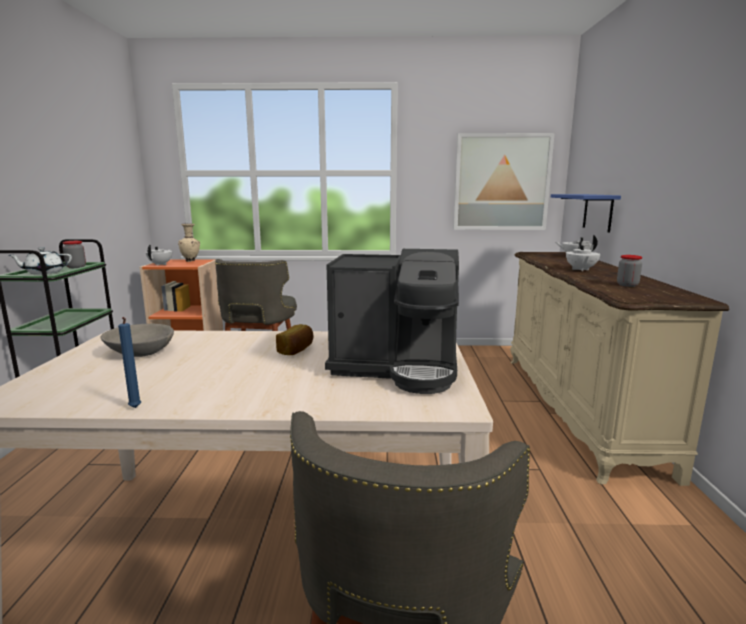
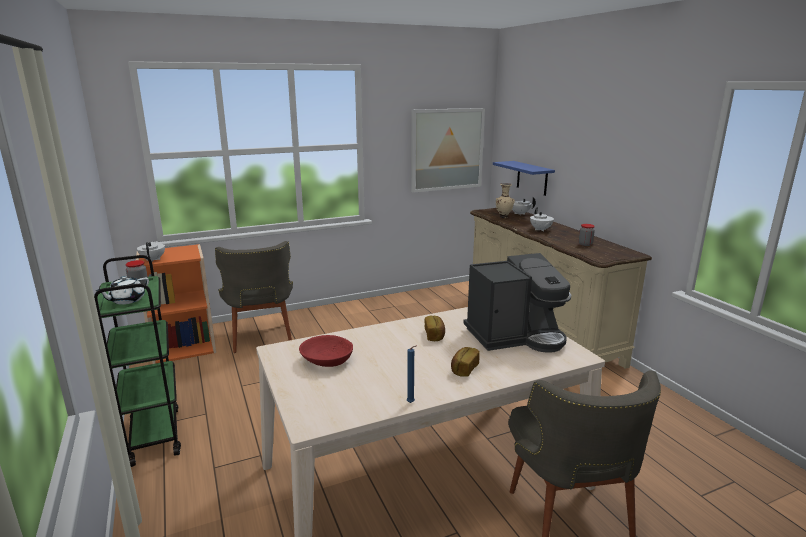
camera: 25 degrees left, 5 degrees up
(140, 351) = (326, 360): grey bowl -> red bowl
(191, 261) = (177, 250): beige vase -> beige vase (503, 217)
(265, 388) = (464, 369): none -> bread

